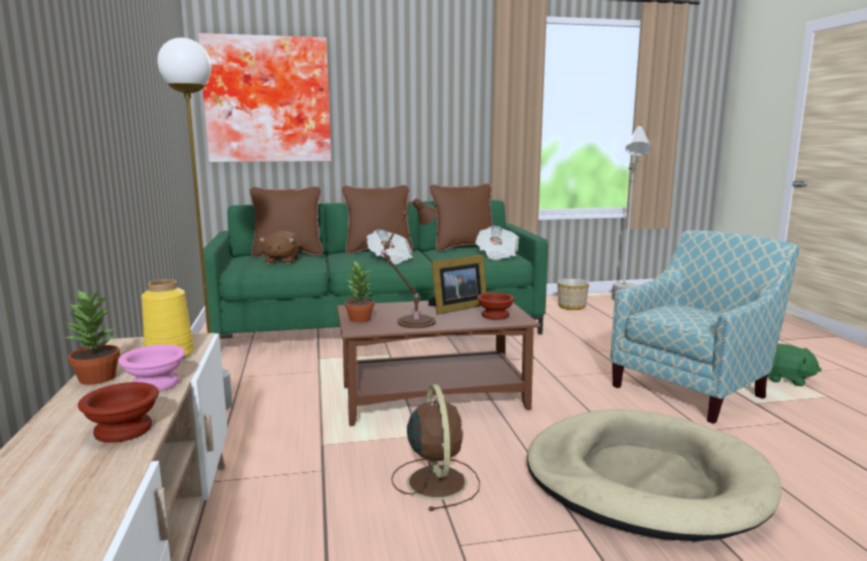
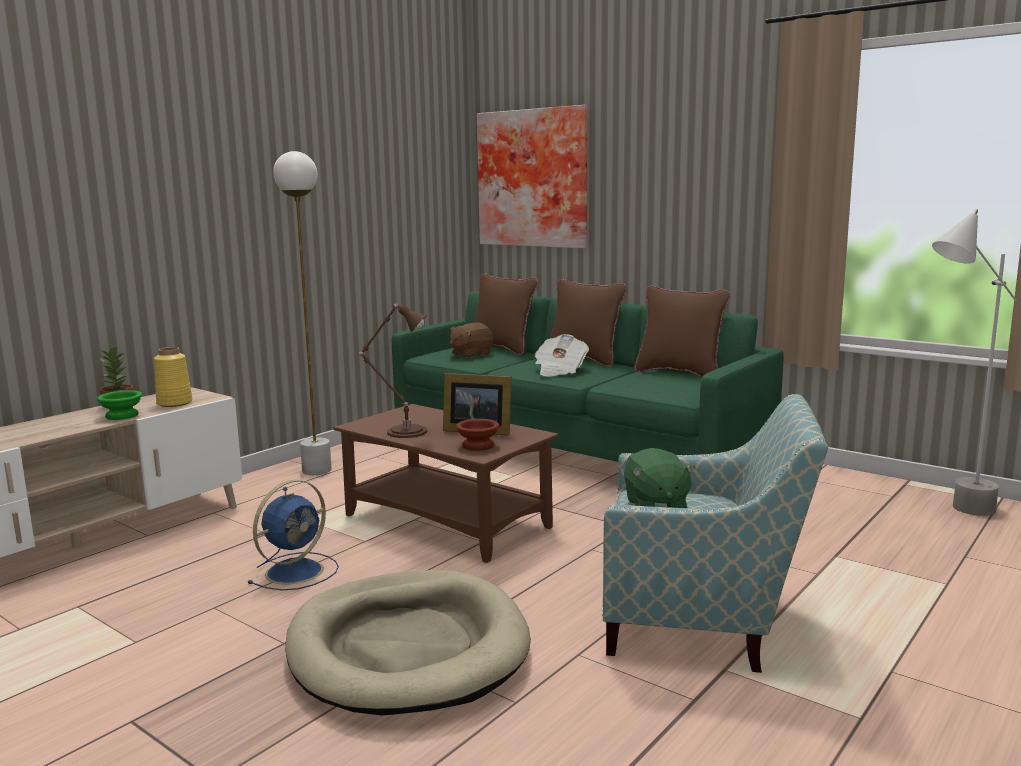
camera: 50 degrees right, 0 degrees up
(122, 429) = (51, 431): brown bowl -> none
(155, 383) = (123, 415): pink bowl -> green bowl
(359, 319) = (384, 418): potted plant -> none
(436, 481) = (296, 571): brown fan -> blue fan
(496, 255) = (678, 388): newspaper -> none
(571, 306) = (853, 494): planter -> none
(786, 379) = (870, 677): green plush toy -> green plush toy (655, 505)

